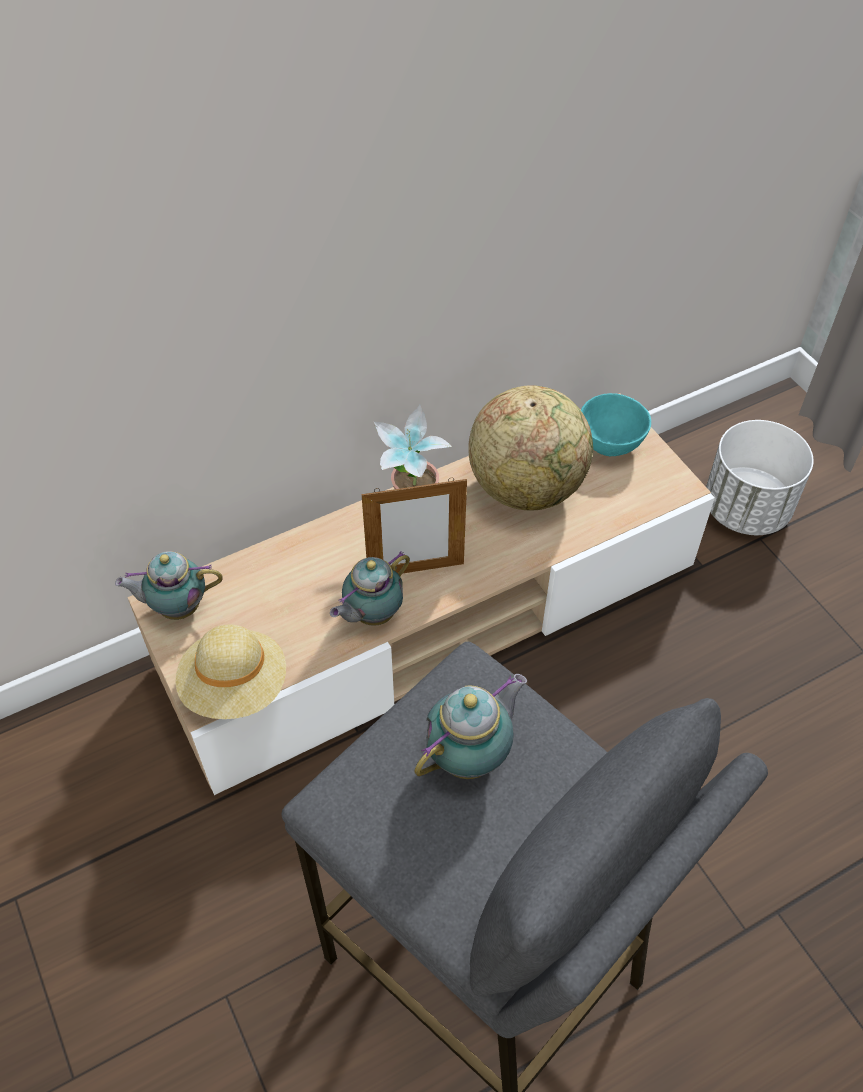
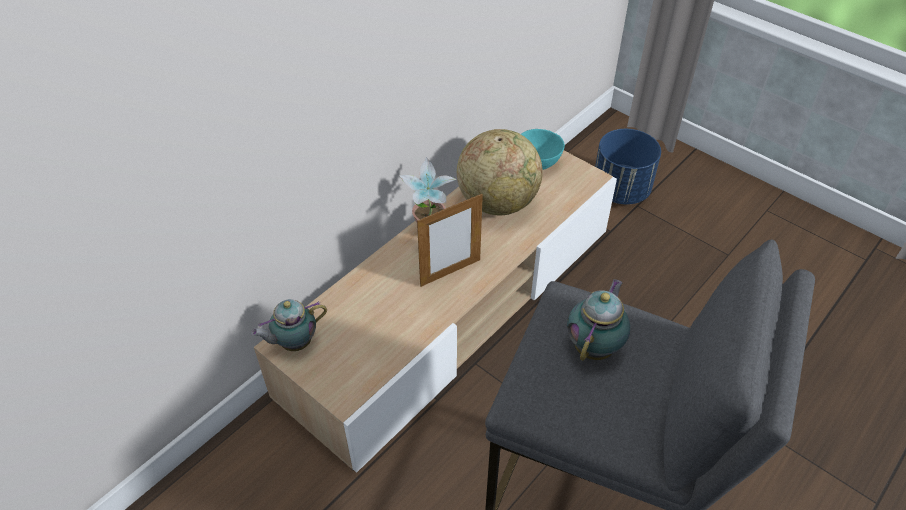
camera: 20 degrees left, 5 degrees down
(235, 687) = (361, 383): beige hat -> none
(371, 615) = (434, 309): teapot -> none
(746, 510) = (621, 191): white planter -> blue planter

